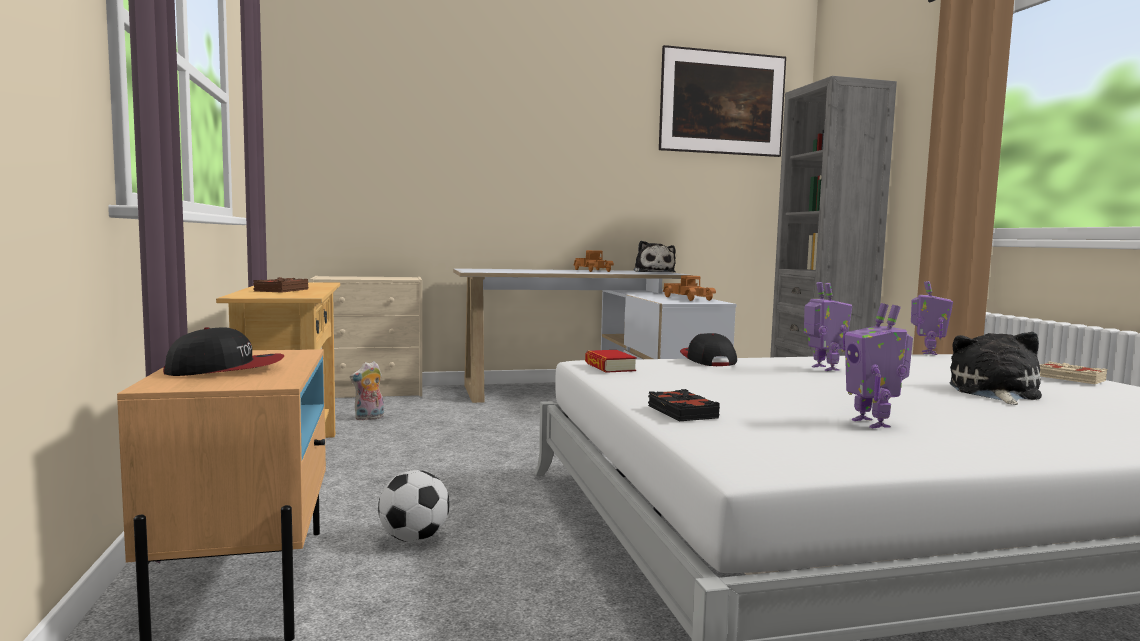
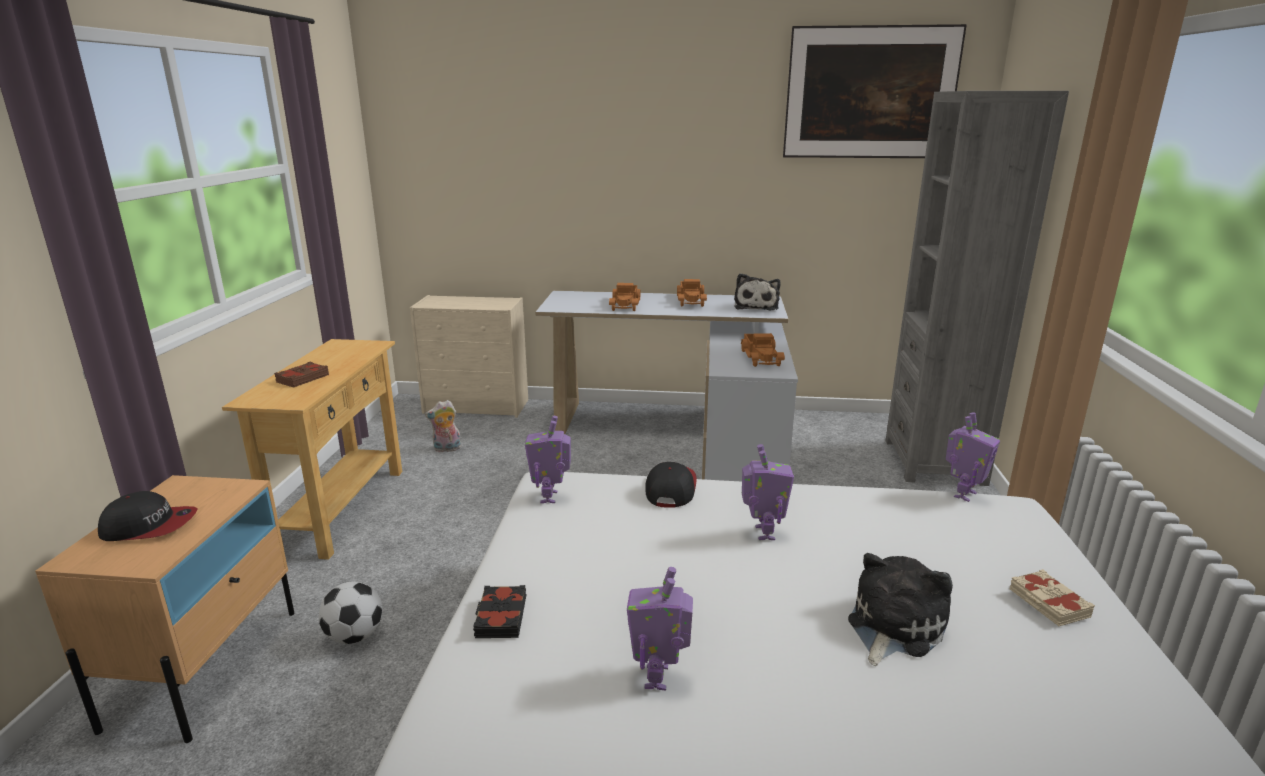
camera: 20 degrees right, 15 degrees up
(539, 271) = (626, 304): none -> toy truck
(610, 367) = (550, 497): book -> toy robot

